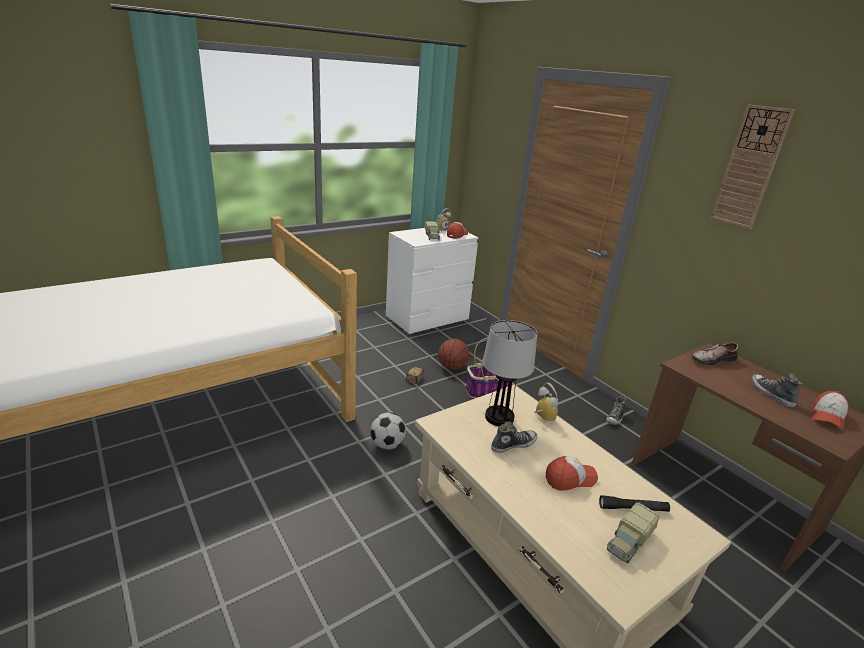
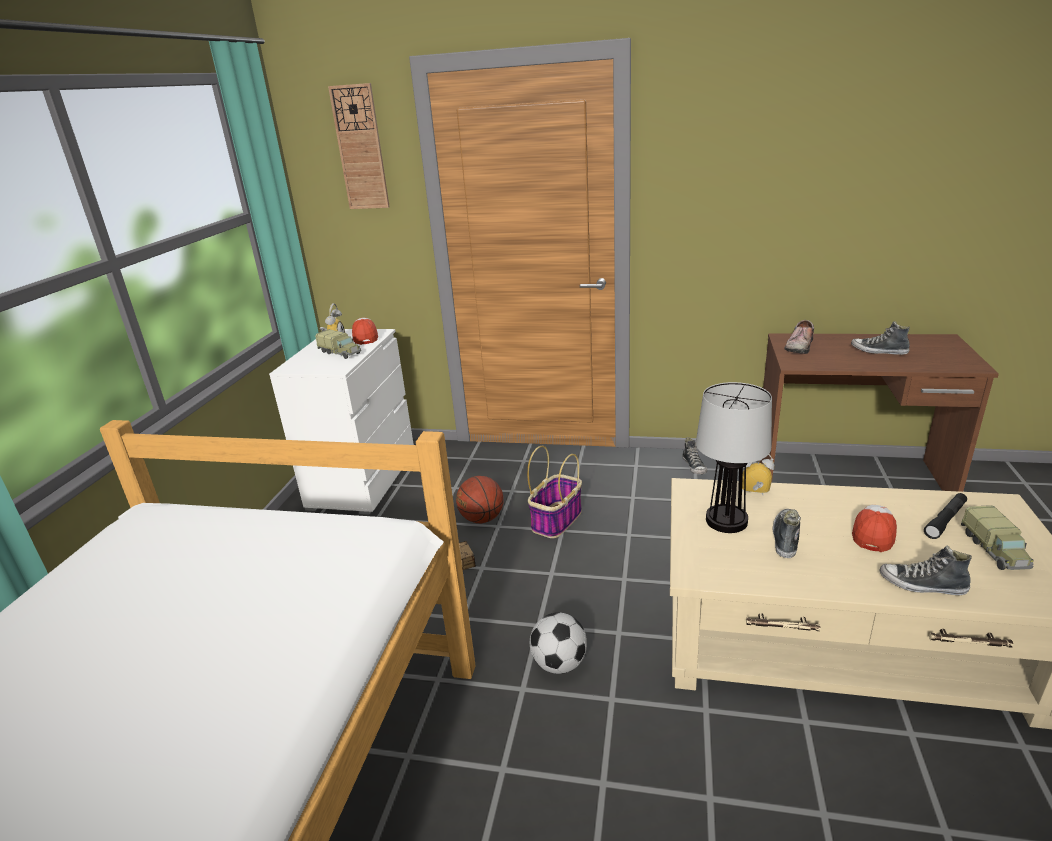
camera: 40 degrees left, 0 degrees up
(539, 515) = (922, 585): none -> shoe
(750, 167) = (762, 126): wall clock -> wall clock (360, 148)
(827, 417) = (931, 348): cap -> none

